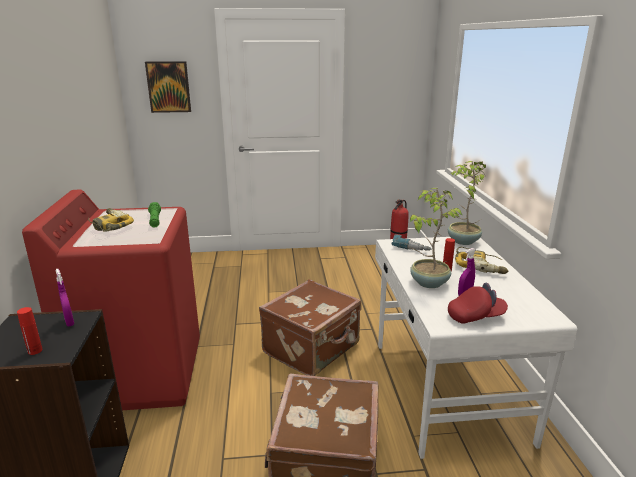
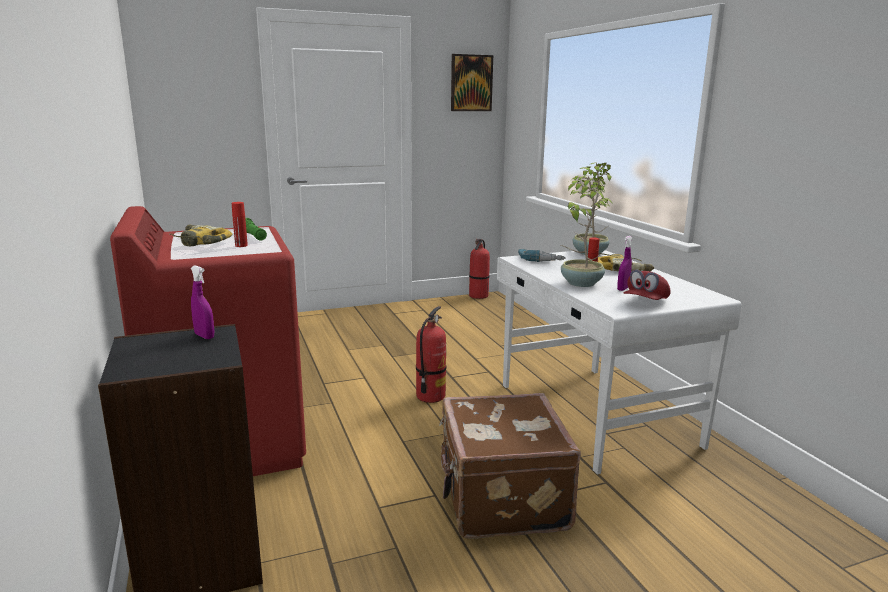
camera: 15 degrees left, 5 degrees down
(35, 351) = (185, 360): red bottle -> red bottle (241, 245)
(168, 87) = (197, 103): picture -> picture (471, 83)
(312, 349) = (430, 396): brown suitcase -> fire extinguisher
(475, 316) = (645, 302): red cap -> red cap turned 150 degrees clockwise

